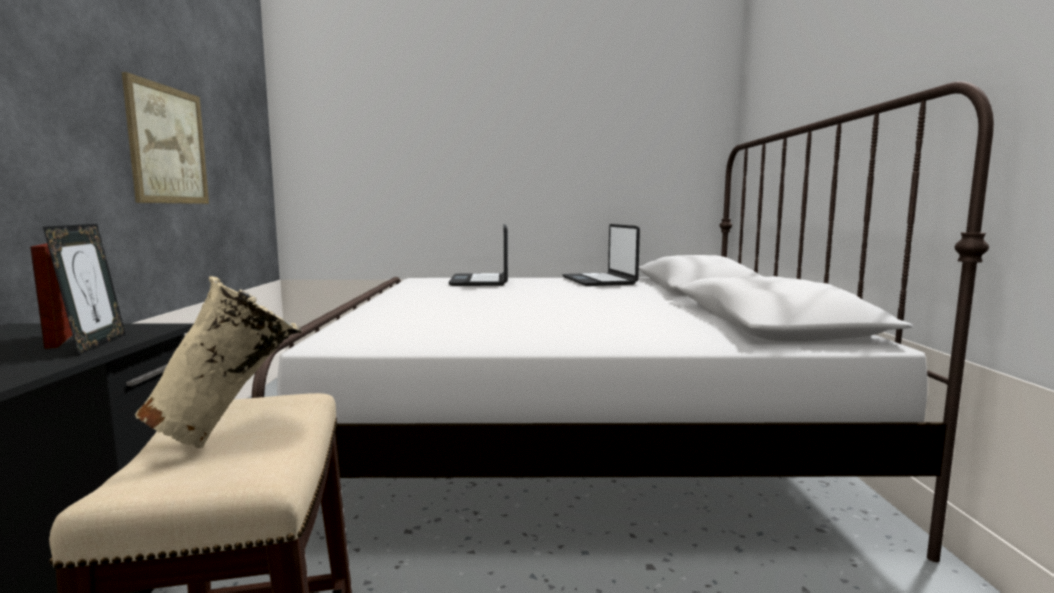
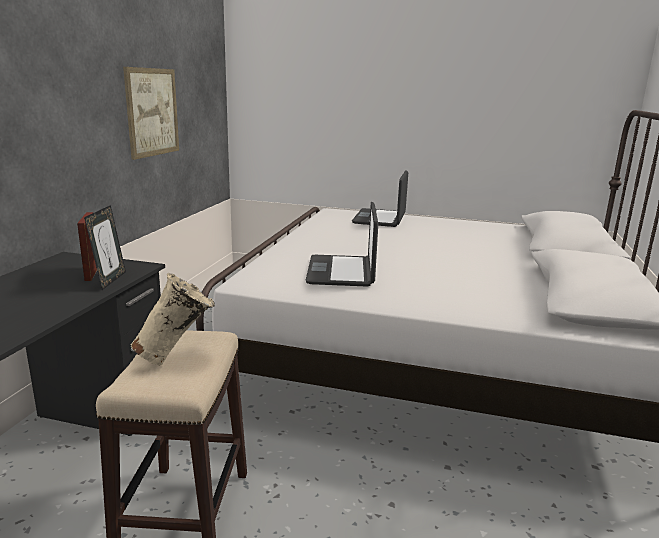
camera: 15 degrees right, 10 degrees up
(599, 281) = (481, 227): laptop -> laptop (342, 272)

